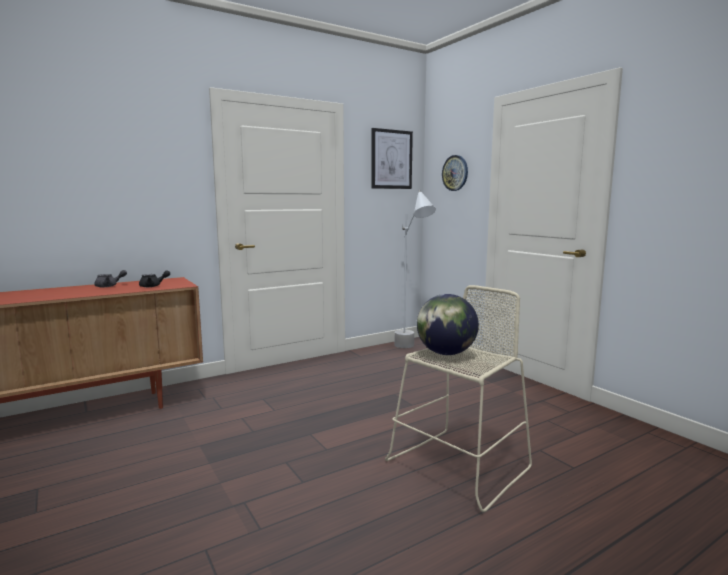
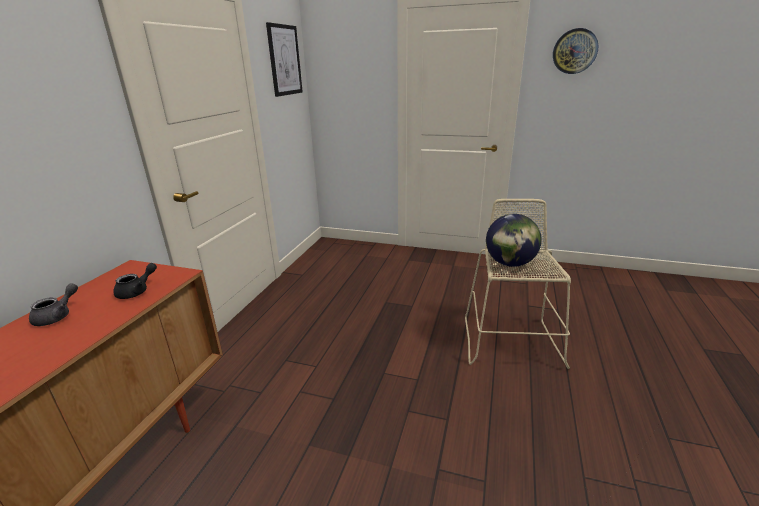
camera: 40 degrees left, 15 degrees up
(412, 350) = (335, 252): grey floor lamp -> none
(455, 173) = (352, 75): wall clock -> wall clock (574, 51)

